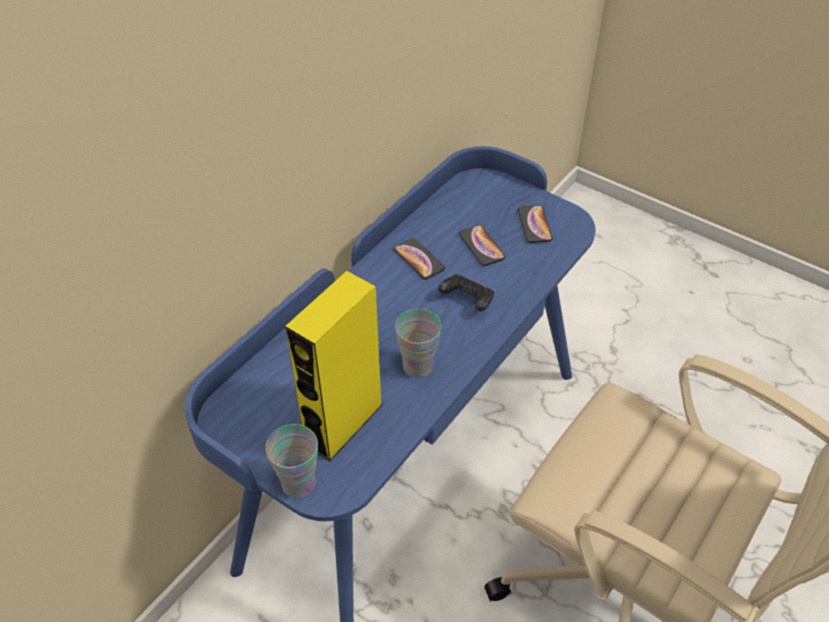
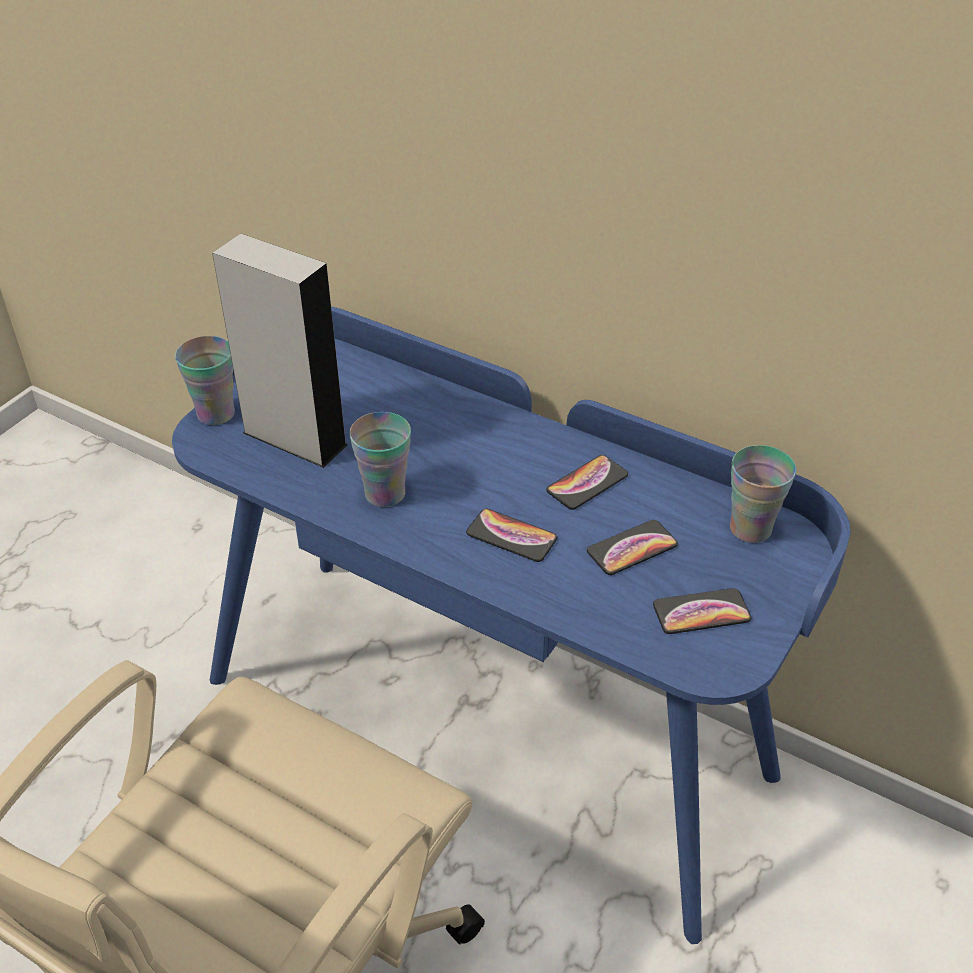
camera: 85 degrees right, 5 degrees down
(343, 424) = (294, 438): yellow speaker -> grey speaker
(467, 195) = (750, 529): none -> cup
(467, 300) = (511, 536): black game controller -> phone

